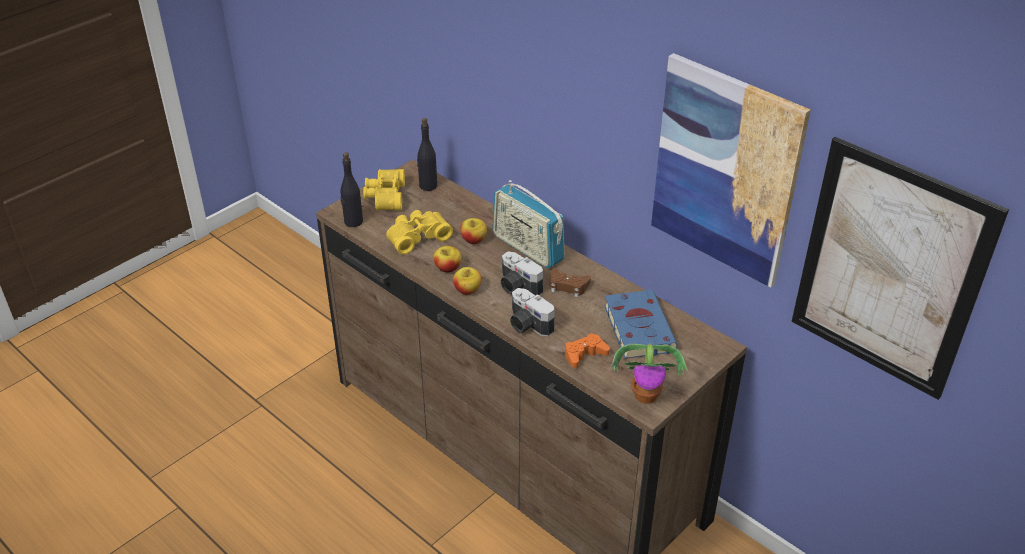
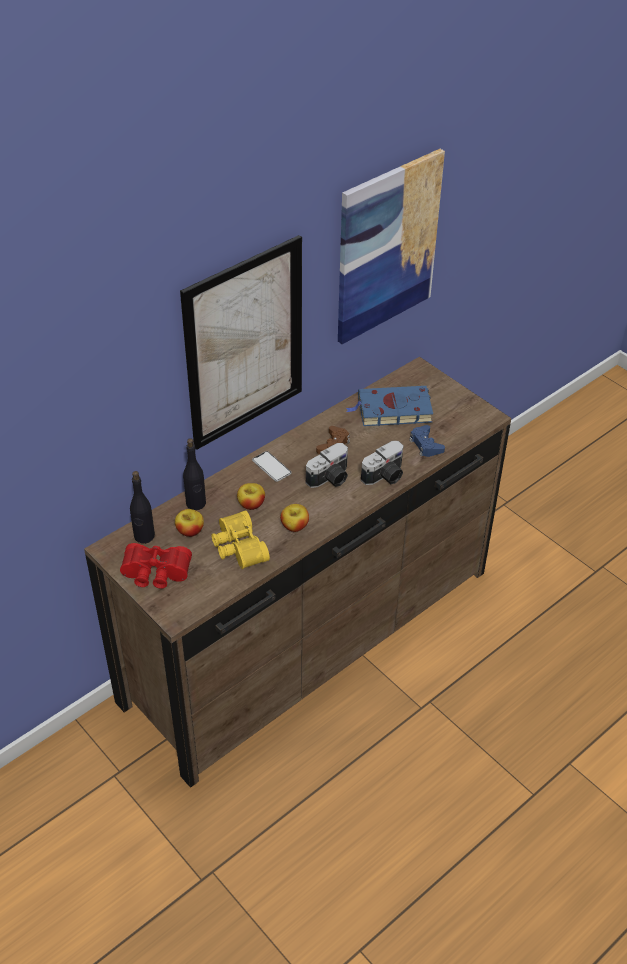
camera: 85 degrees left, 5 degrees up
(353, 222) = (198, 602): black bottle -> black bottle (196, 503)
(384, 196) = (155, 574): yellow binoculars -> red binoculars
(467, 290) = (331, 513): apple -> apple (190, 531)
(527, 248) = (271, 467): radio -> phone
(584, 354) = (425, 445): orange game controller -> blue game controller
(646, 395) = (474, 416): potted plant -> none
(889, 270) = (489, 211): picture -> picture (244, 344)

